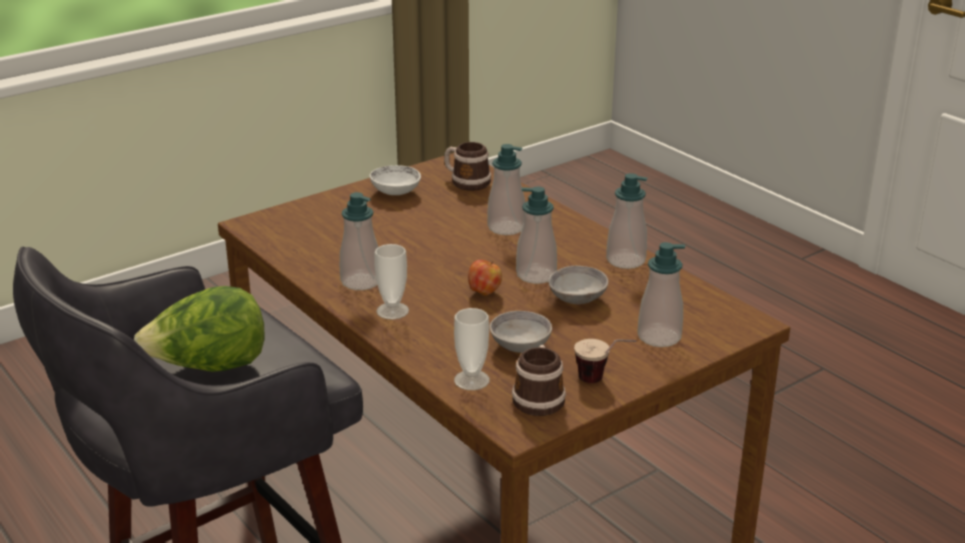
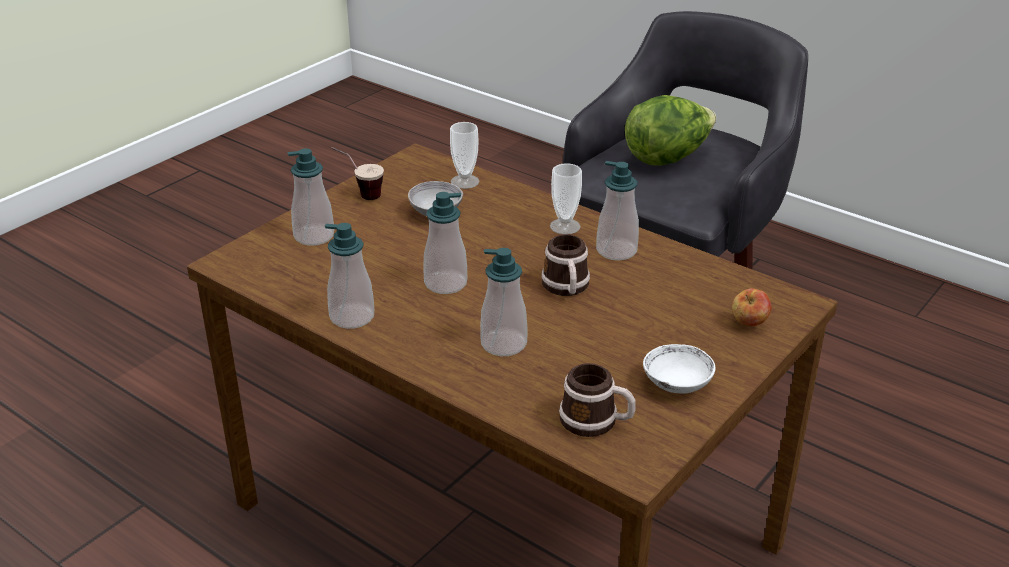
camera: 165 degrees right, 5 degrees up
(484, 292) = (490, 257): apple -> apple (749, 324)
(539, 397) = (408, 177): mug -> mug (566, 288)
(577, 298) = (396, 263): grey bowl -> none

